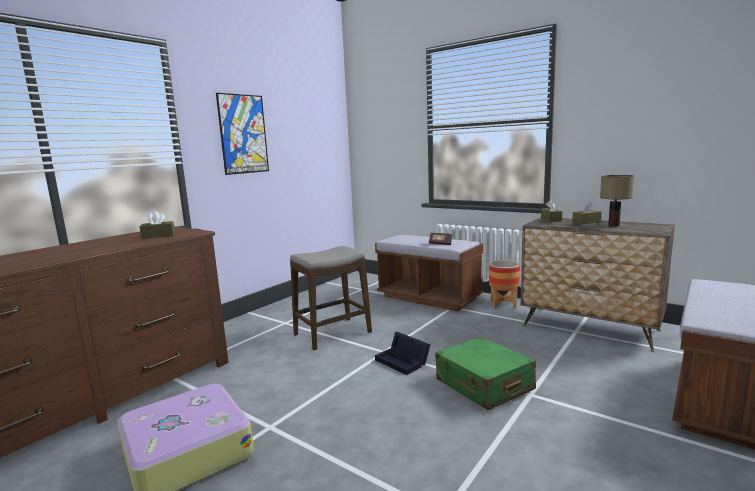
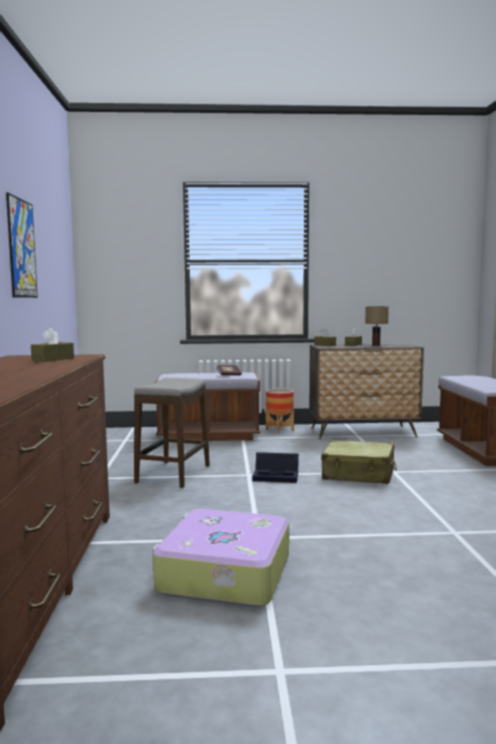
camera: 40 degrees left, 5 degrees down
(484, 385) = (359, 474): green suitcase -> beige suitcase

